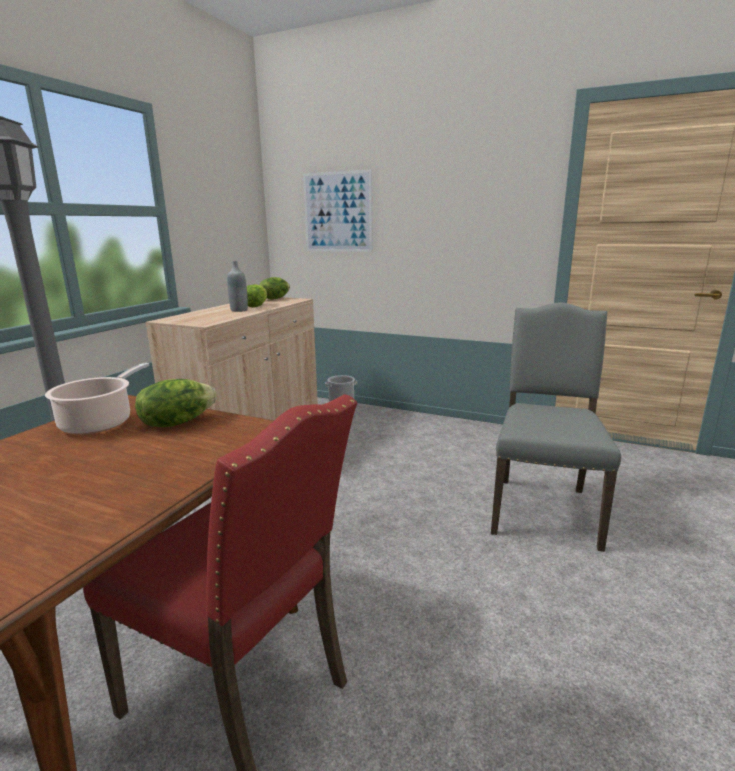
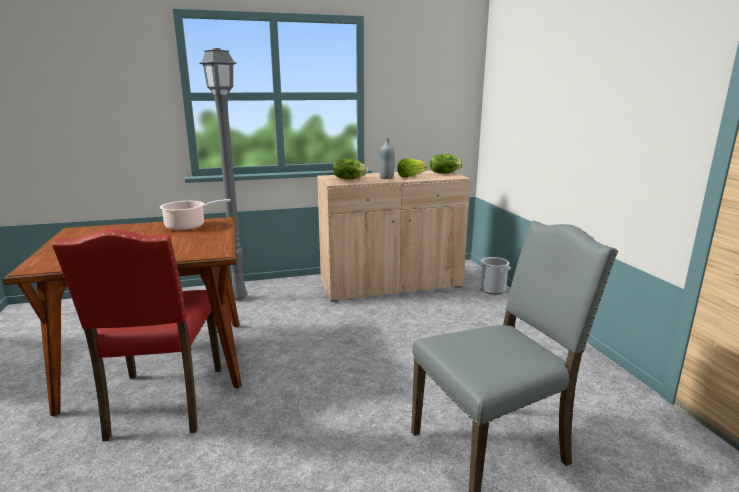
camera: 50 degrees right, 0 degrees up
(177, 422) = (204, 236): lettuce -> lettuce (349, 179)
(337, 212) = (523, 96): picture -> none

